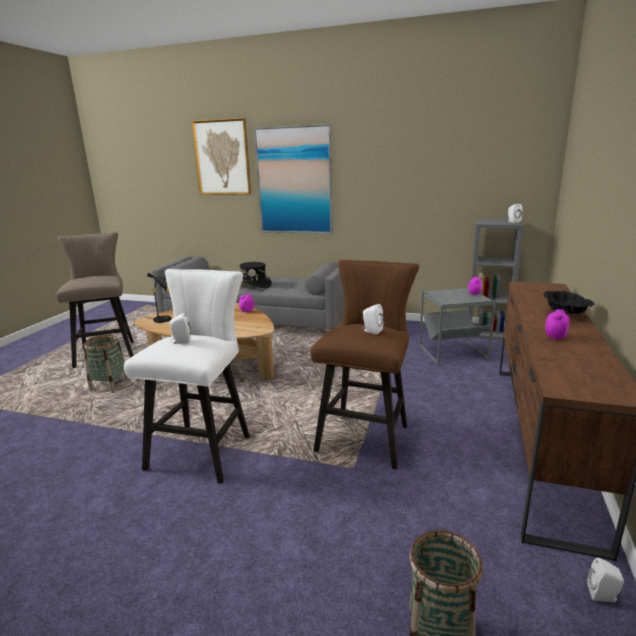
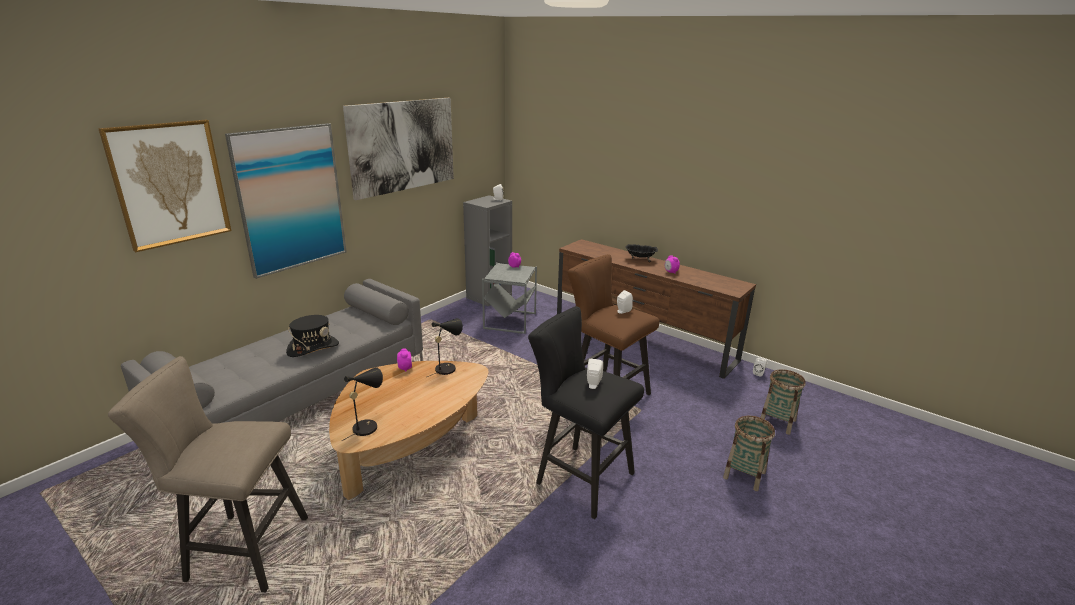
camera: 70 degrees left, 5 degrees up
(110, 386) = (378, 544): basket -> basket (744, 475)
(204, 449) = (579, 476): white stool -> black stool
(257, 321) = (447, 368): none -> black table lamp
(403, 149) = (403, 146): none -> picture

